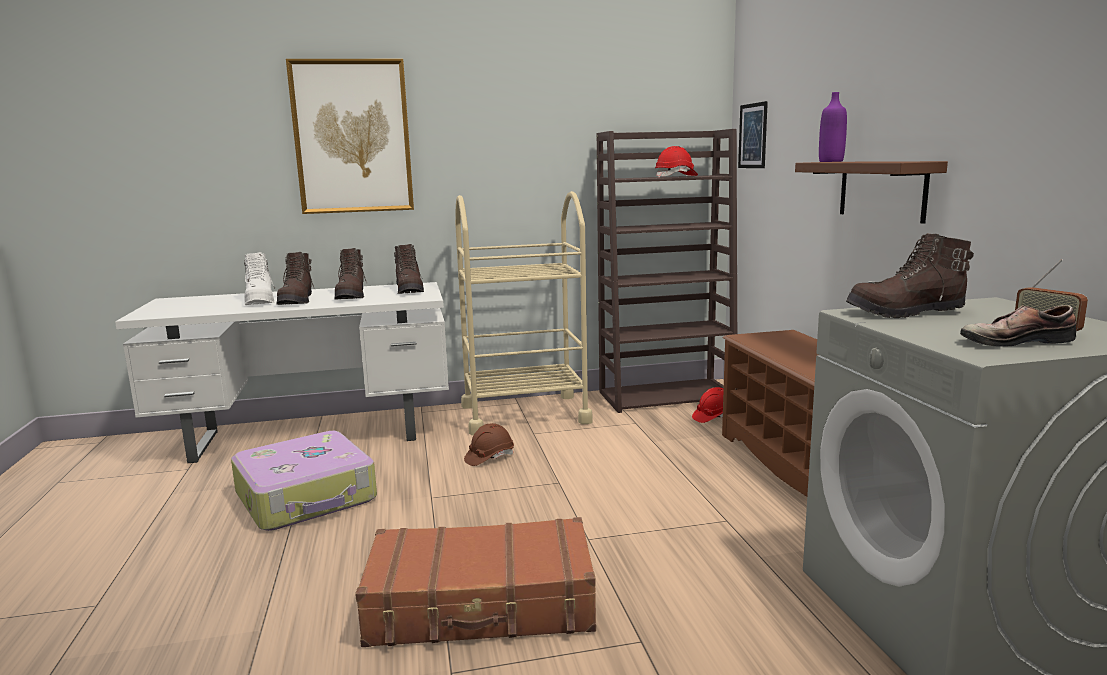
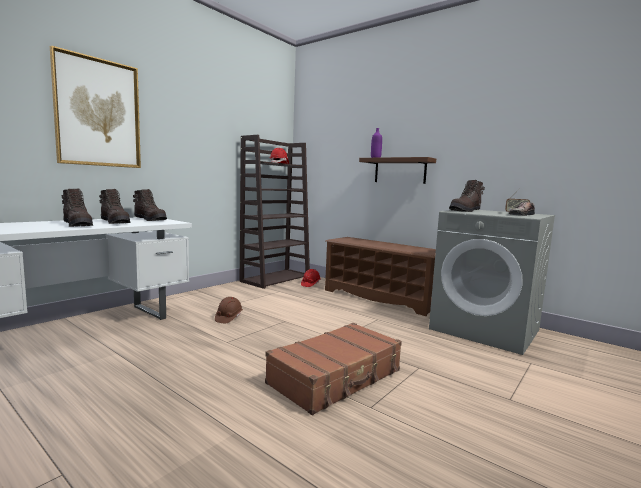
camera: 40 degrees left, 5 degrees down
(260, 301) = (41, 226): white boot -> none
(307, 497) = (138, 361): suitcase -> none
(524, 414) = (214, 296): beige cart -> none
(753, 136) = (311, 147): picture -> none

